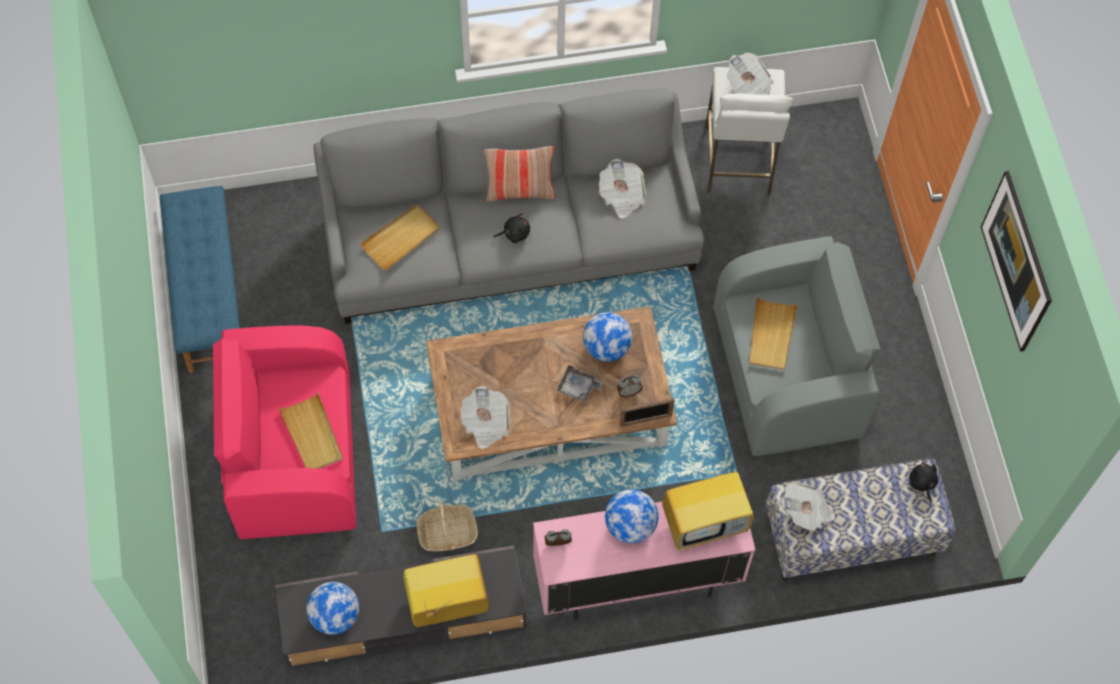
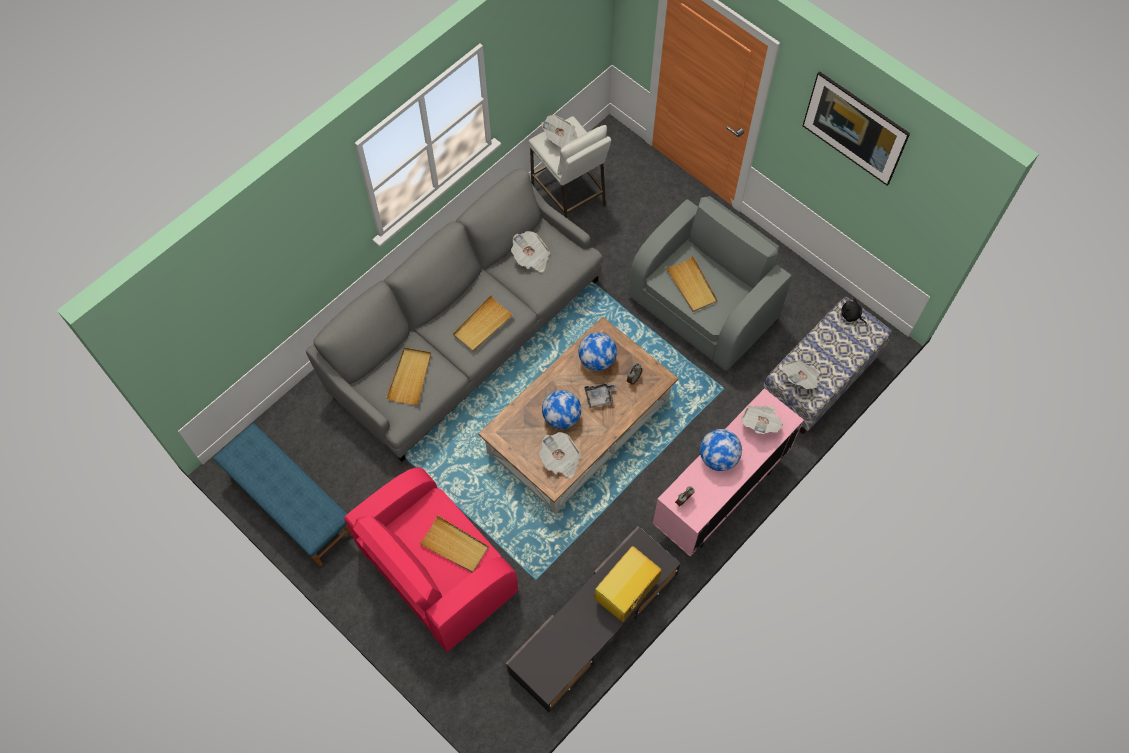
camera: 35 degrees left, 0 degrees up
(335, 616) = (562, 654): globe -> globe (561, 417)
(447, 533) = (578, 550): basket -> none
(514, 233) = (482, 325): black plush toy -> beige tray
(520, 191) = (463, 296): pillow -> none
(646, 420) = (658, 389): picture frame -> none
(705, 521) = (761, 423): television -> newspaper

